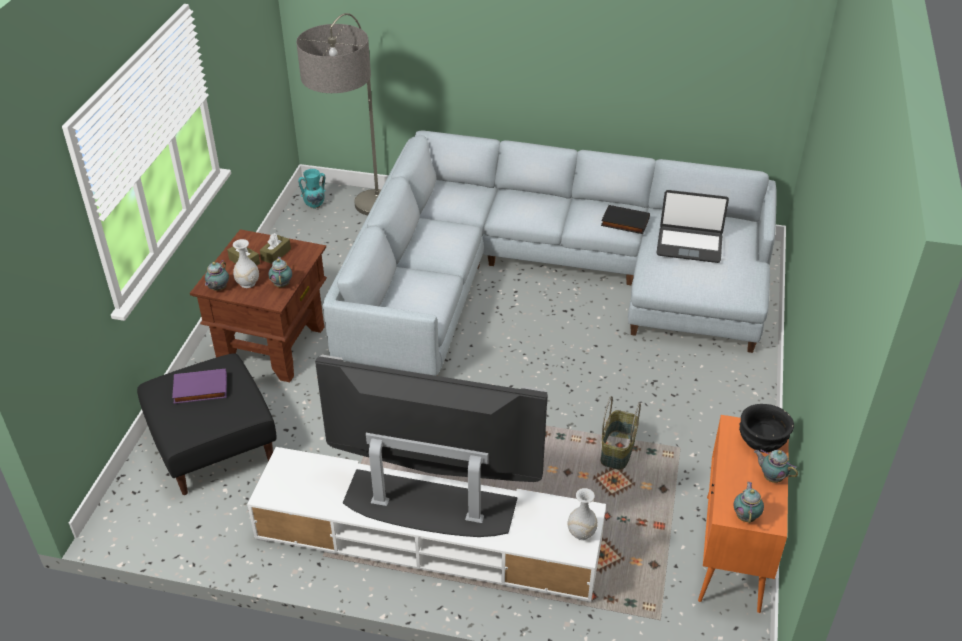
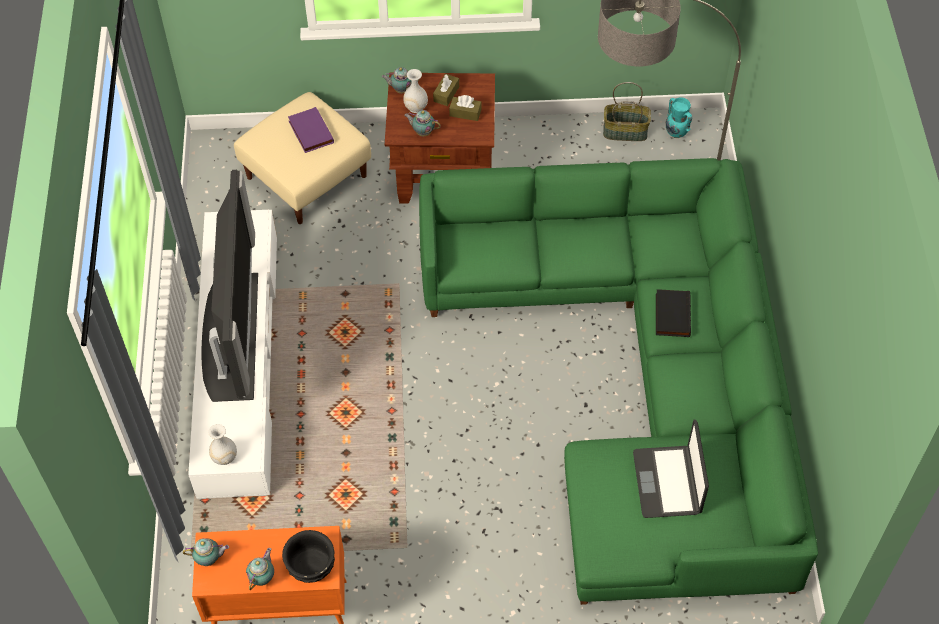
camera: 75 degrees right, 15 degrees up
(213, 445) = (307, 176): black ottoman -> beige ottoman
(282, 284) = (422, 132): teapot -> teapot turned 135 degrees counterclockwise
(546, 276) = (638, 375): grey sofa -> green sofa
(617, 449) = (388, 490): basket -> basket (625, 131)
(624, 222) = (689, 410): black book -> black book (671, 314)

